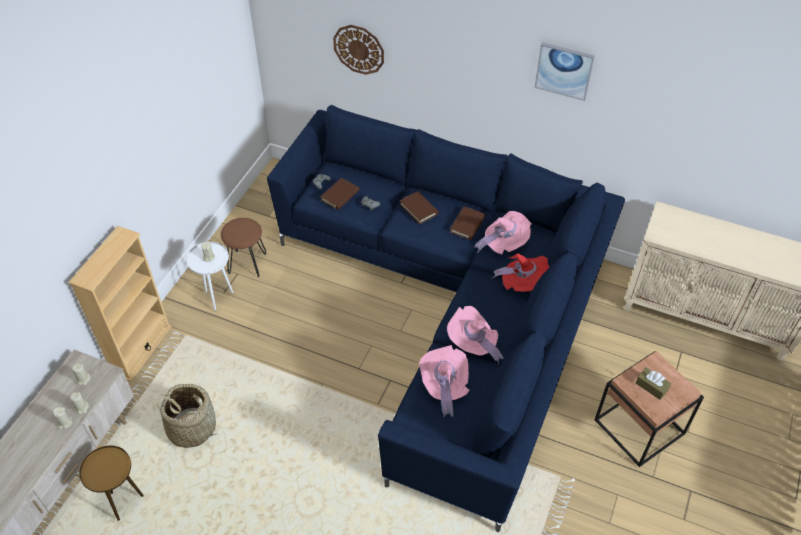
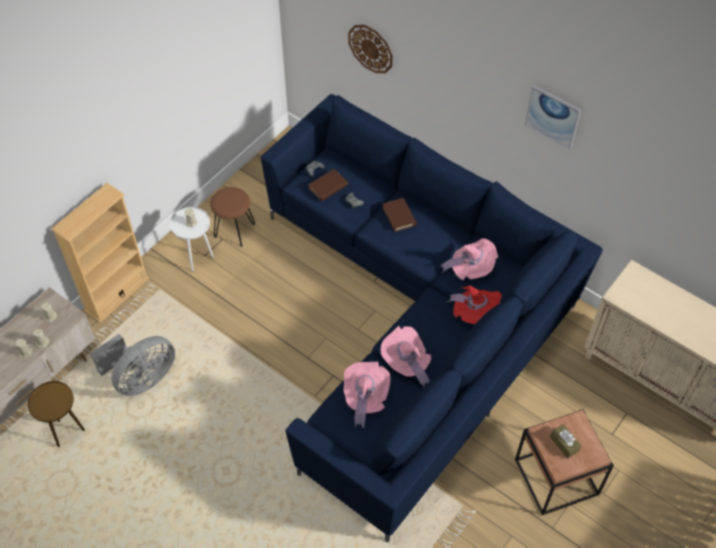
camera: 15 degrees right, 5 degrees up
(192, 428) = (142, 379): basket -> grey fan
(467, 224) = (441, 242): brown book -> none

